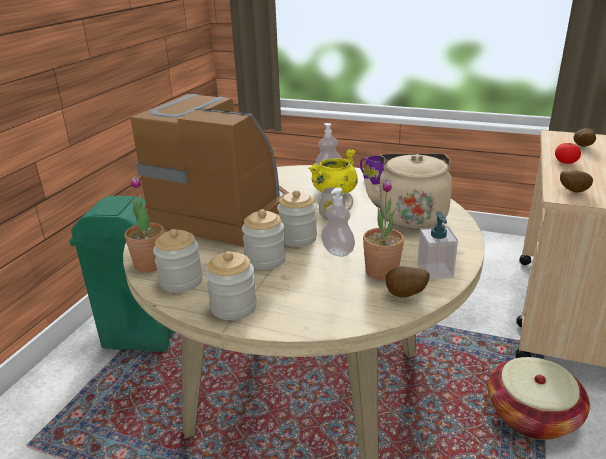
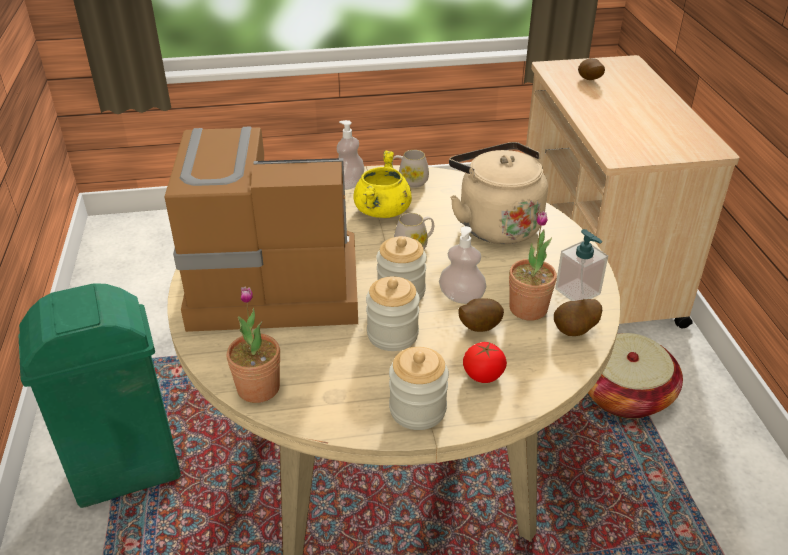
camera: 30 degrees left, 10 degrees up
(181, 281) = (323, 398): jar -> none
(372, 180) = (409, 181): purple mug -> white mug
(565, 162) = (589, 107): tomato -> tomato (483, 375)
(572, 191) = (624, 148): potato -> potato (478, 327)

